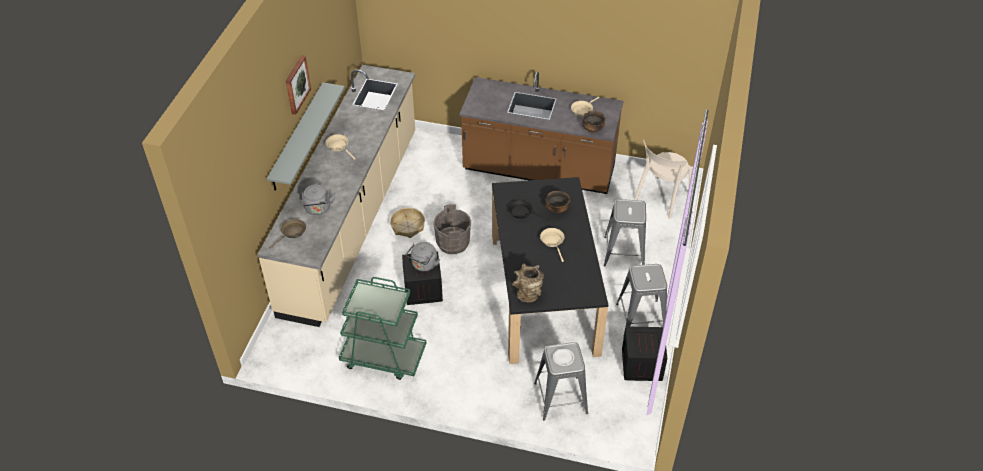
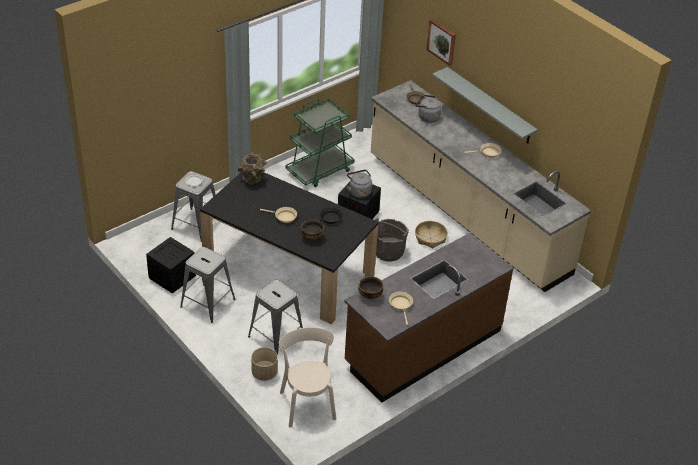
camera: 125 degrees right, 5 degrees down
(296, 84) = (507, 74): picture -> picture (442, 41)
(664, 237) = (264, 373): none -> beige planter

